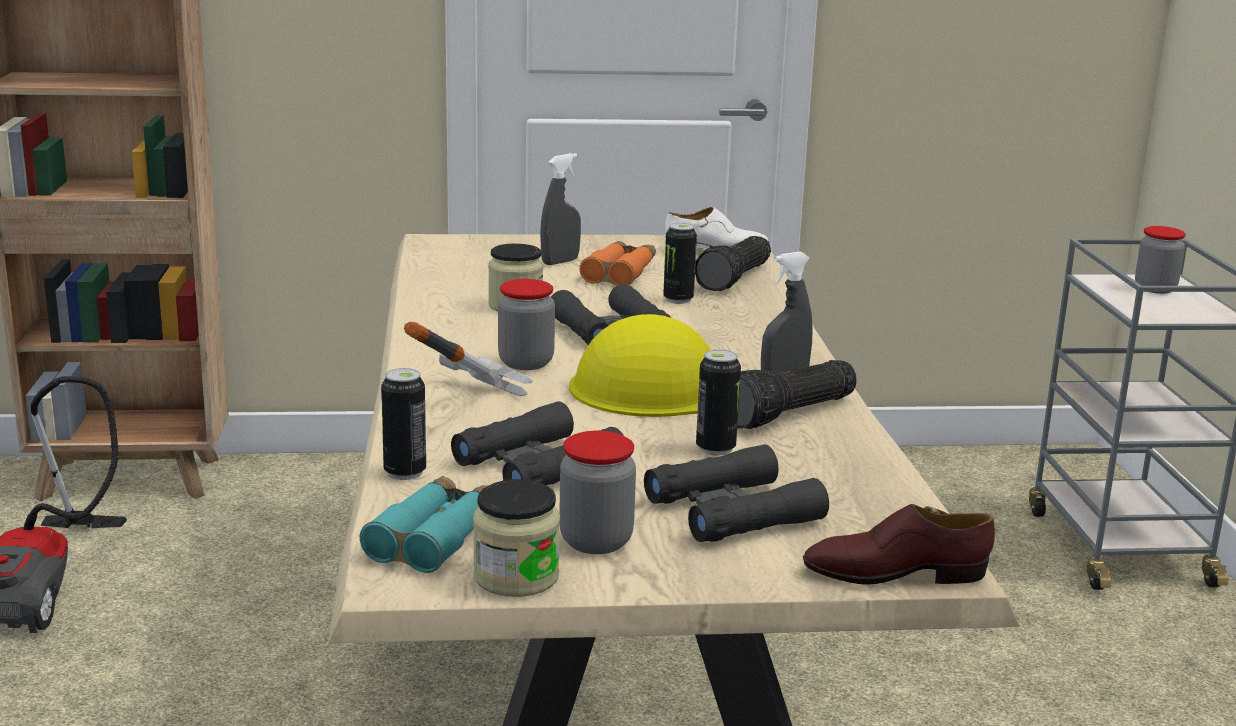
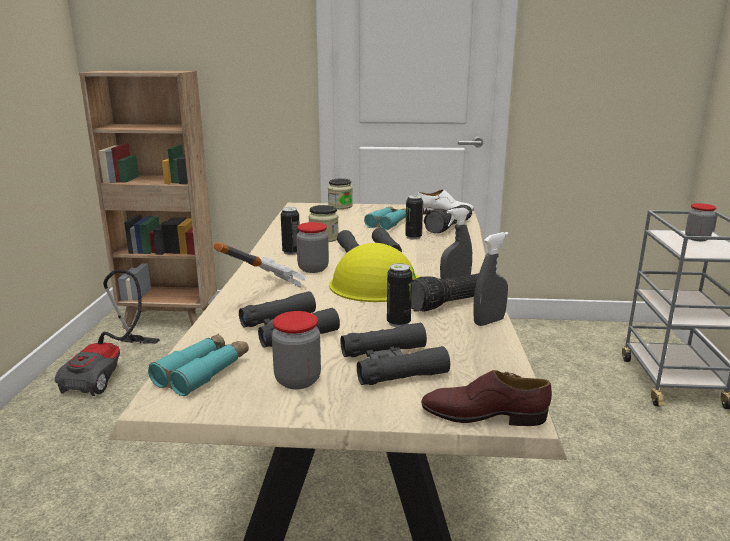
camera: 10 degrees right, 0 degrees up
(405, 472) = (209, 329): can -> can (291, 252)
(516, 577) = (235, 402): jar -> jar (340, 206)
(560, 262) = (359, 217): grey spray bottle -> grey spray bottle (489, 322)
(620, 273) = (388, 223): orange binoculars -> turquoise binoculars

